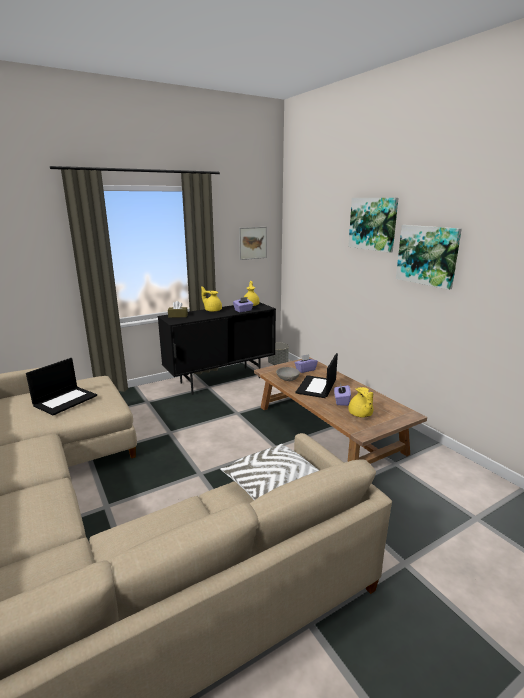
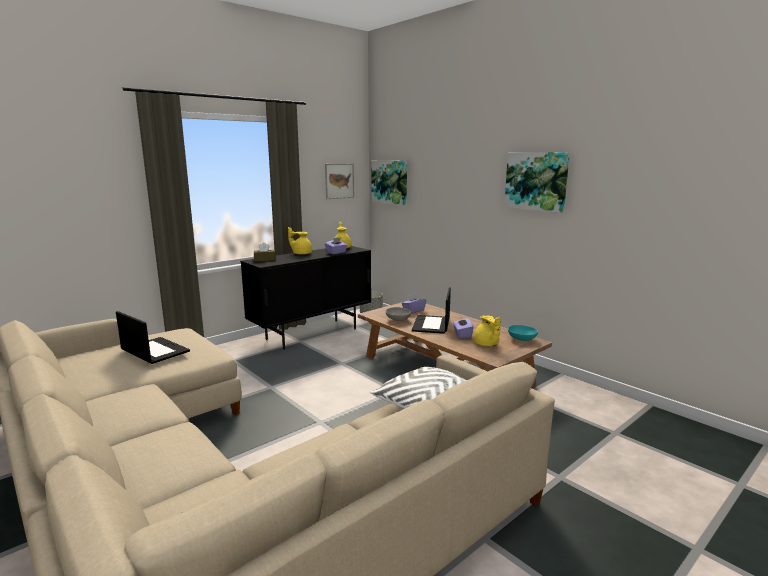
camera: 10 degrees left, 5 degrees down
(65, 400) = (154, 351): laptop -> laptop turned 75 degrees counterclockwise
(373, 224) = (476, 153): picture -> picture (390, 182)
(397, 411) = (521, 339): none -> turquoise bowl

